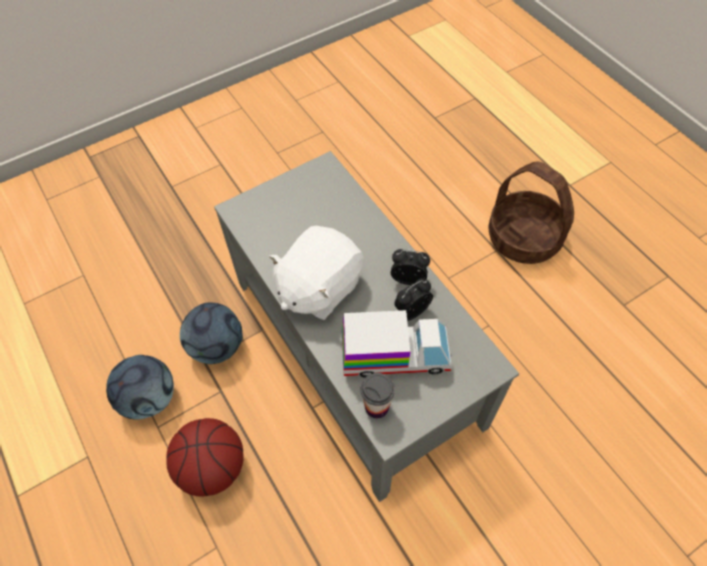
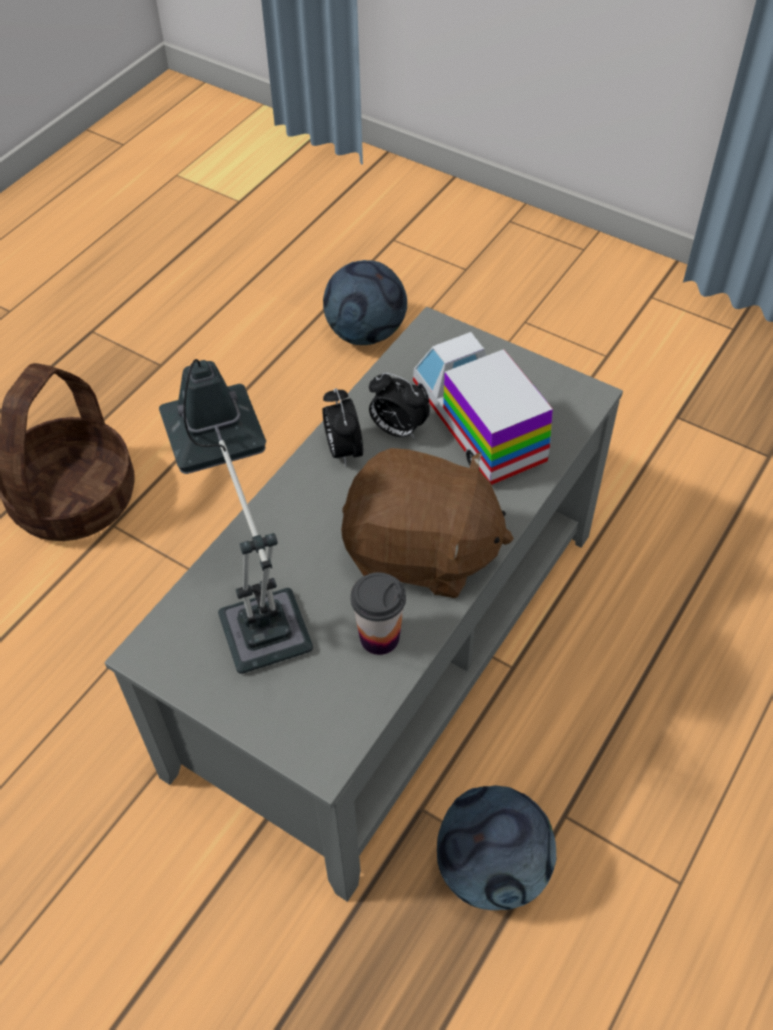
camera: 115 degrees left, 5 degrees down
(149, 399) = (647, 929): football -> football (366, 333)
(212, 466) = (681, 760): basketball -> none
(318, 288) = (421, 553): white plush toy -> brown plush toy
(322, 209) = (259, 614): none -> table lamp
(376, 406) = (562, 419): cup -> cup (379, 637)

